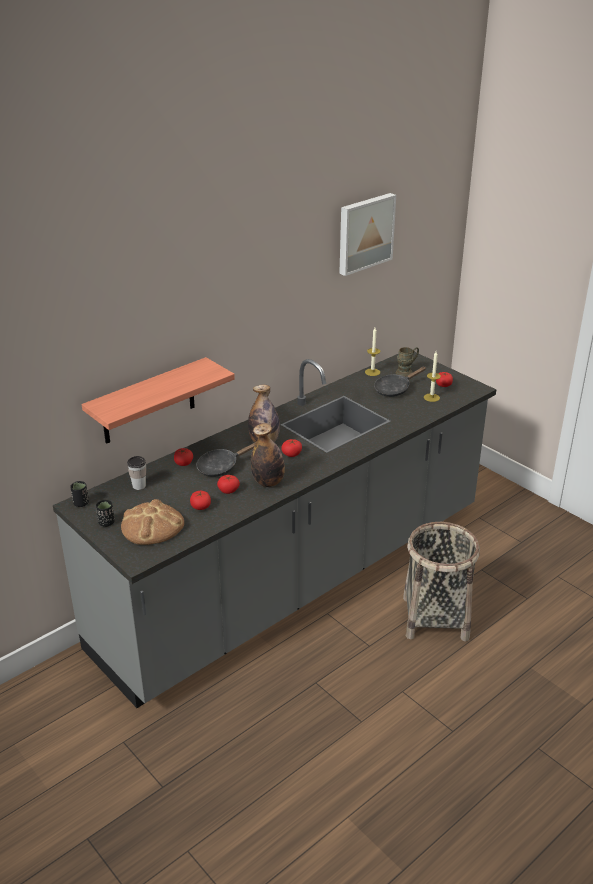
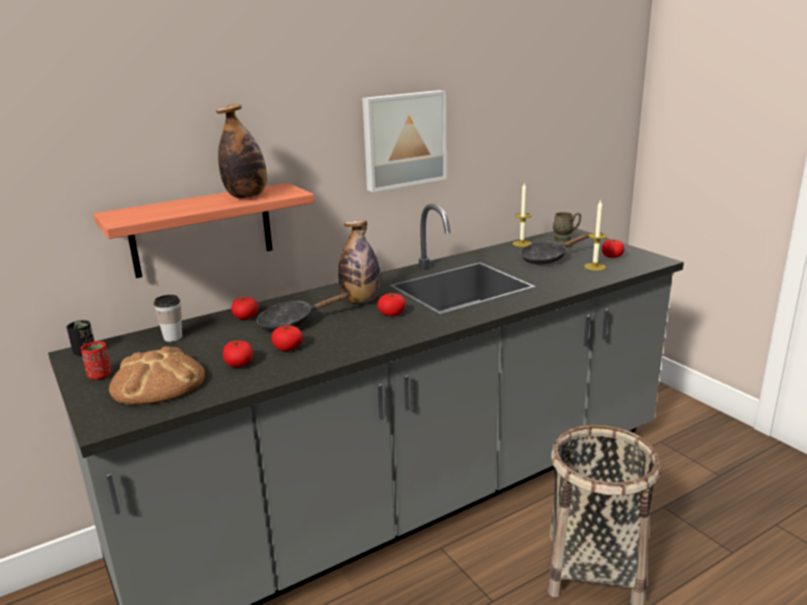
camera: 10 degrees right, 10 degrees down
(106, 523) = (99, 375): black cup -> red cup
(268, 482) = (346, 341): bottle -> bottle (246, 196)
(364, 233) = (511, 60): picture -> picture (403, 139)

